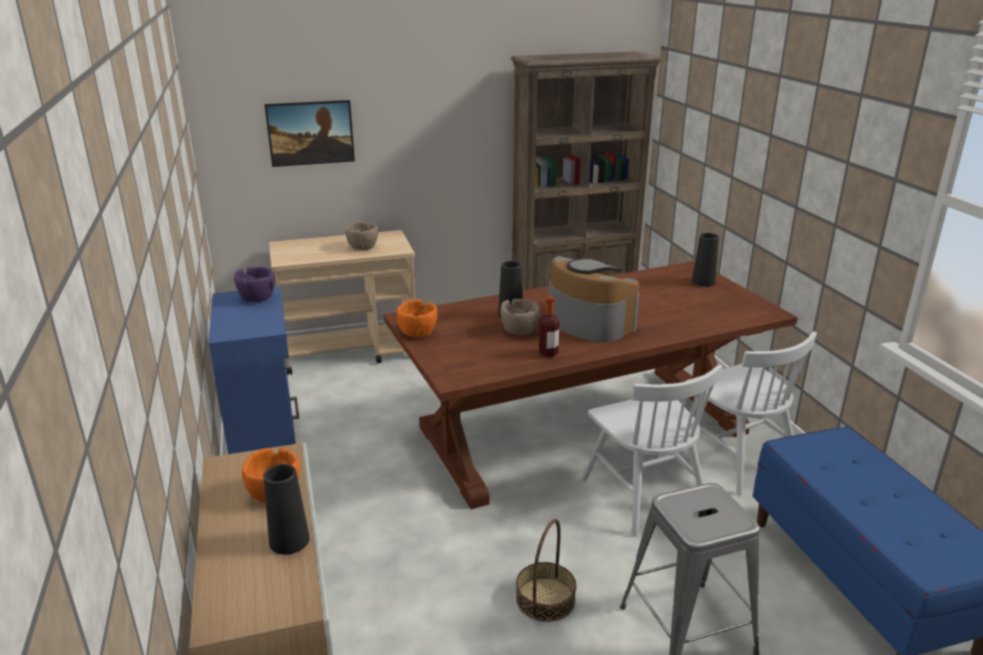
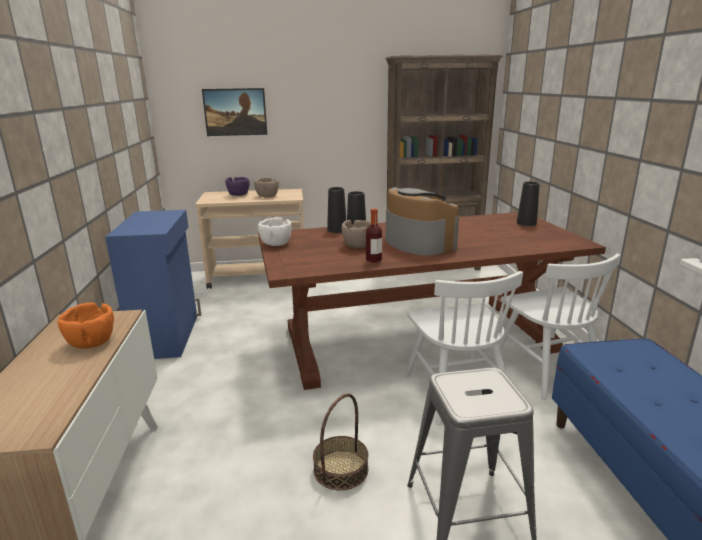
camera: 10 degrees right, 5 degrees down
(257, 298) = (163, 215): purple bowl -> purple bowl (238, 195)
(289, 541) = (75, 378): black vase -> black vase (337, 230)
(417, 333) = (275, 244): orange bowl -> white bowl

